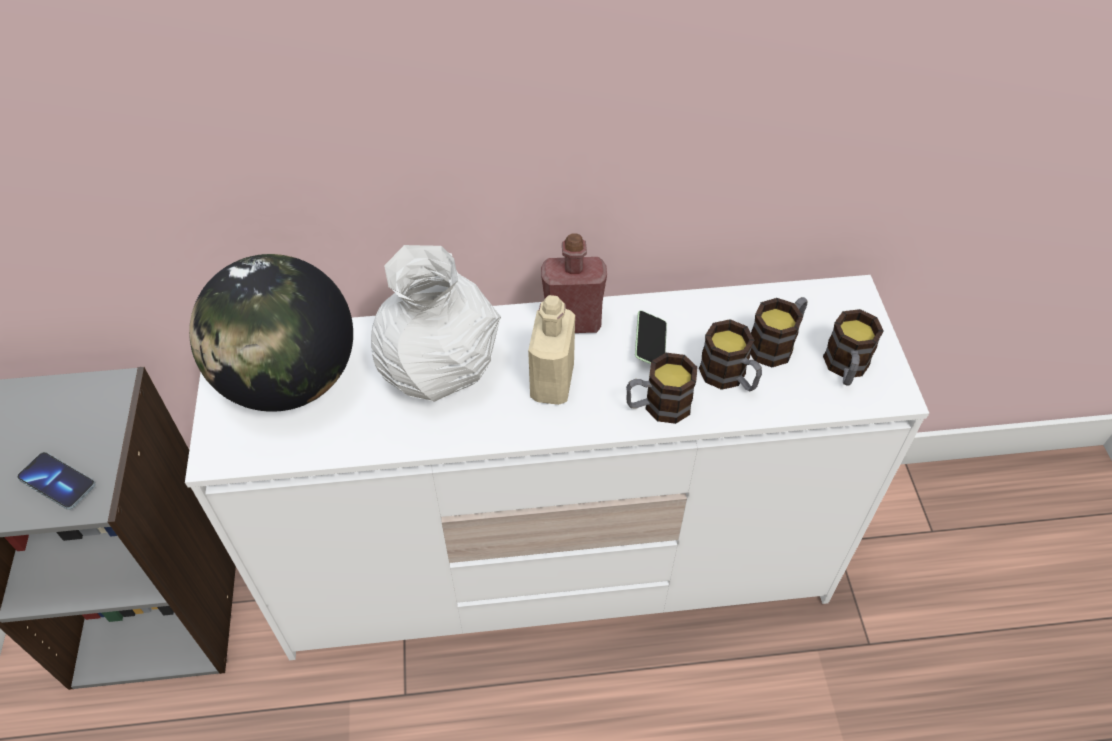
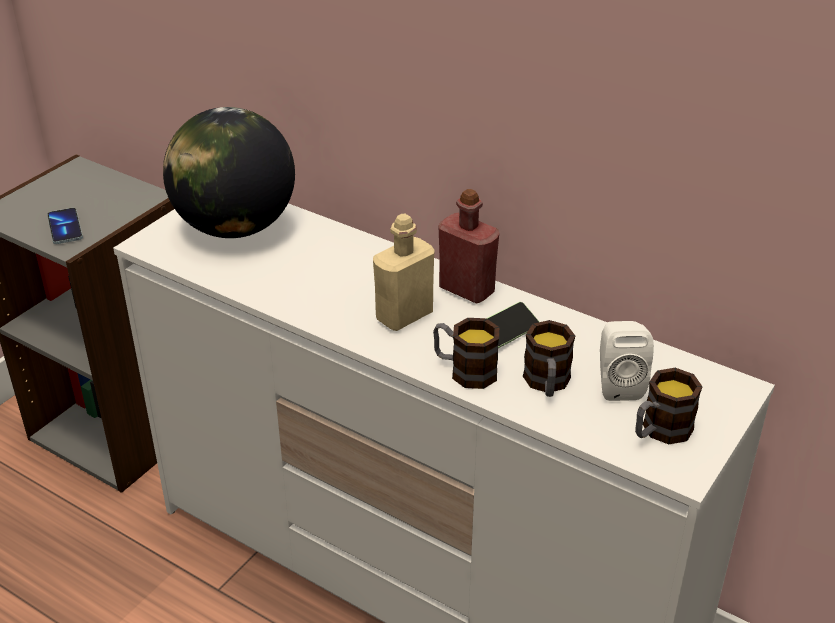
camera: 40 degrees right, 15 degrees down
(440, 368) = (337, 269): white vase -> none
(776, 343) = (618, 384): mug -> white speaker

